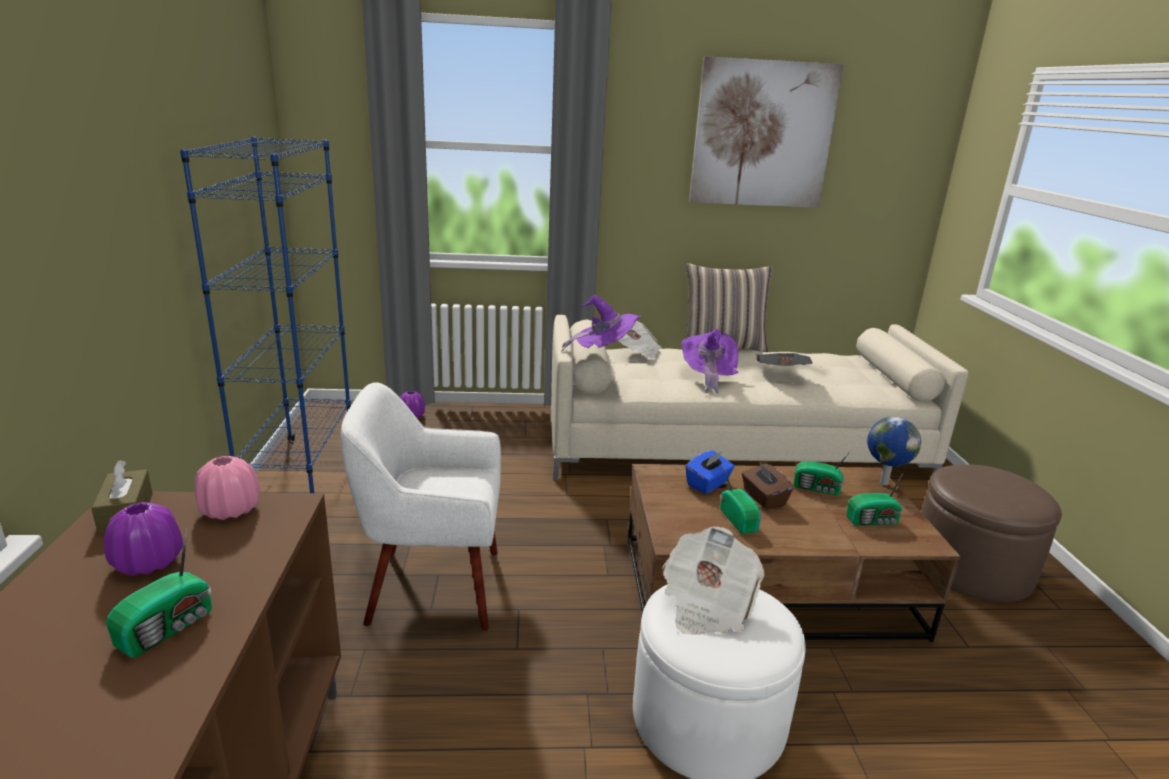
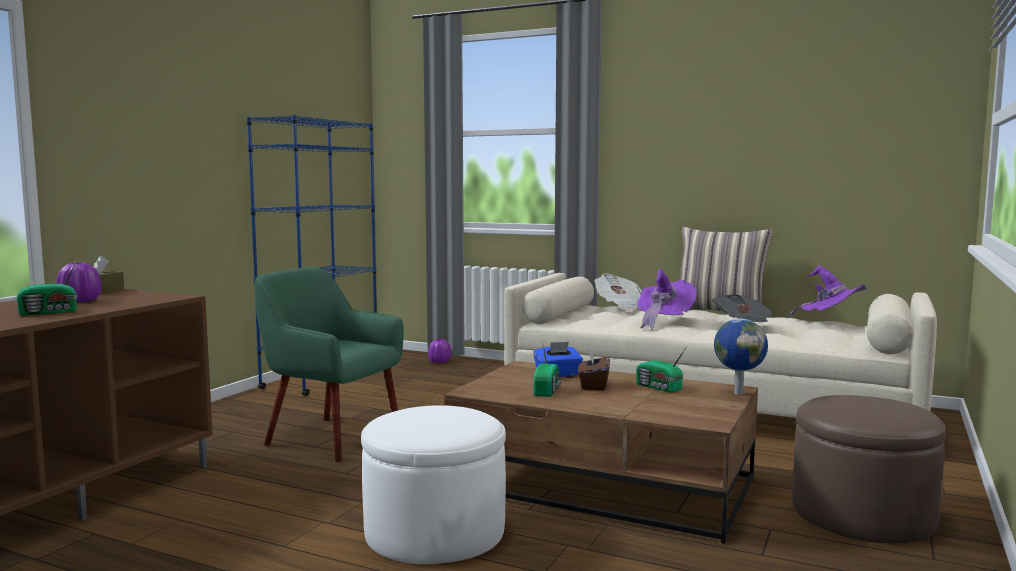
camera: 30 degrees right, 15 degrees down
(230, 510) = (147, 295): pink vase -> none
(433, 586) = (332, 437): white armchair -> green armchair
(604, 352) = (552, 286): purple hat -> purple hat (829, 321)
(706, 604) = (432, 413): newspaper -> none
(763, 135) = (754, 102): picture -> none
(873, 521) = (678, 407): radio -> none

